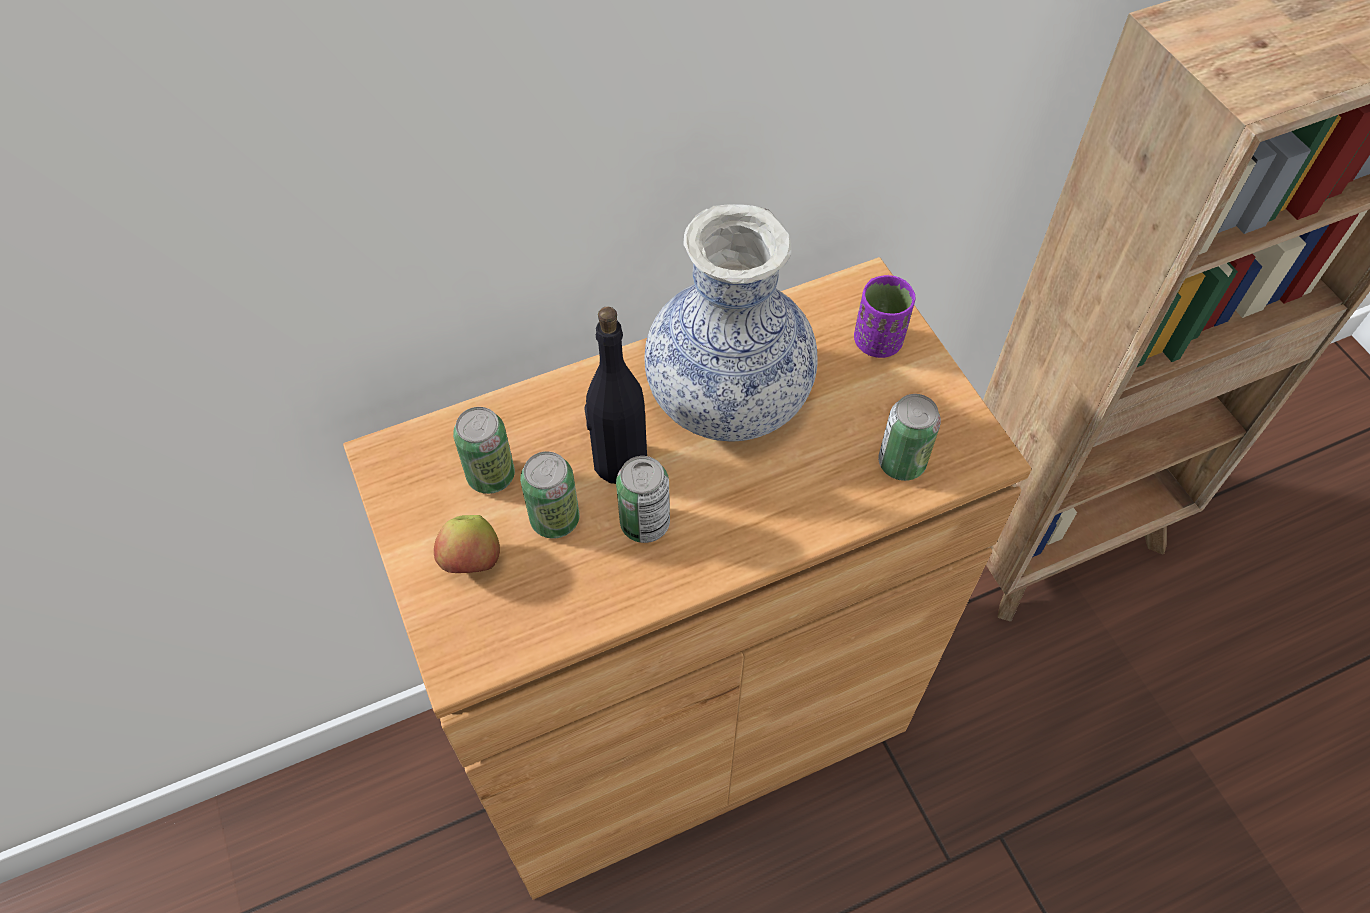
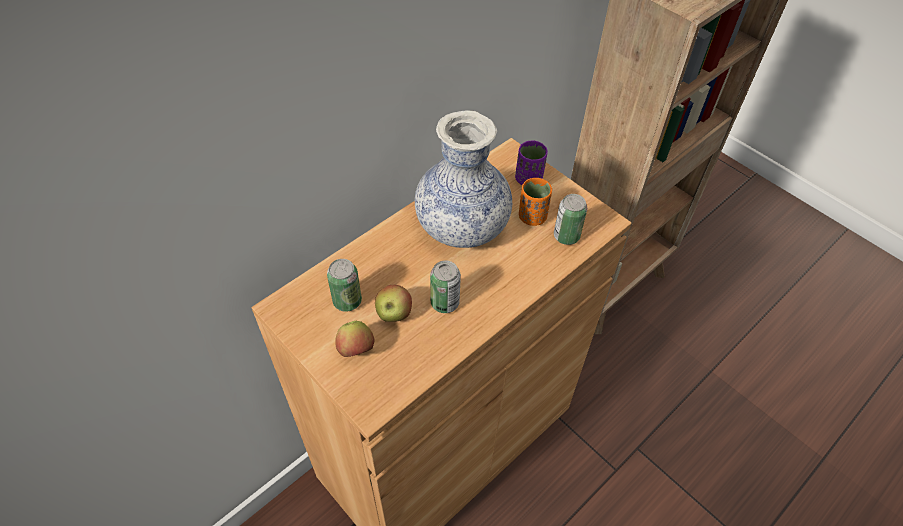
camera: 20 degrees left, 5 degrees down
(555, 519) = (394, 314): can -> apple
(619, 462) = (417, 275): black bottle -> none
(856, 412) = (532, 217): none -> orange cup

